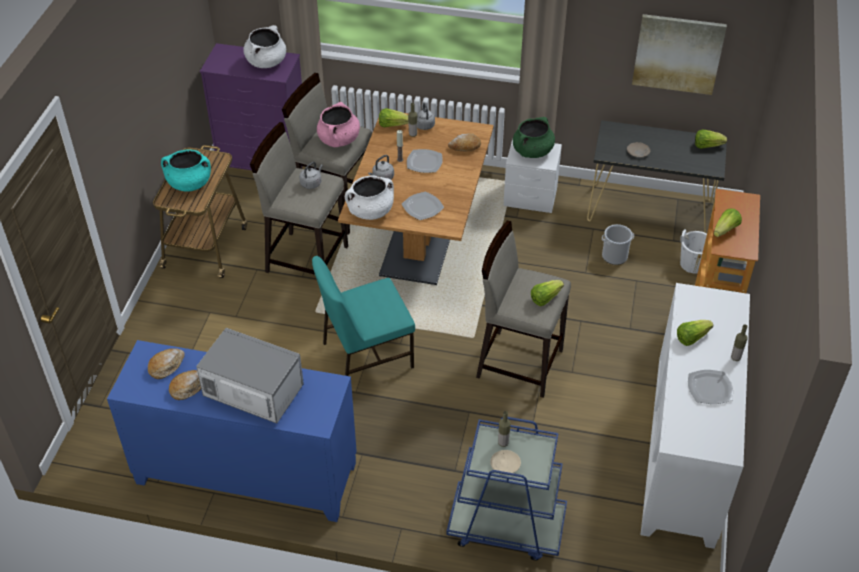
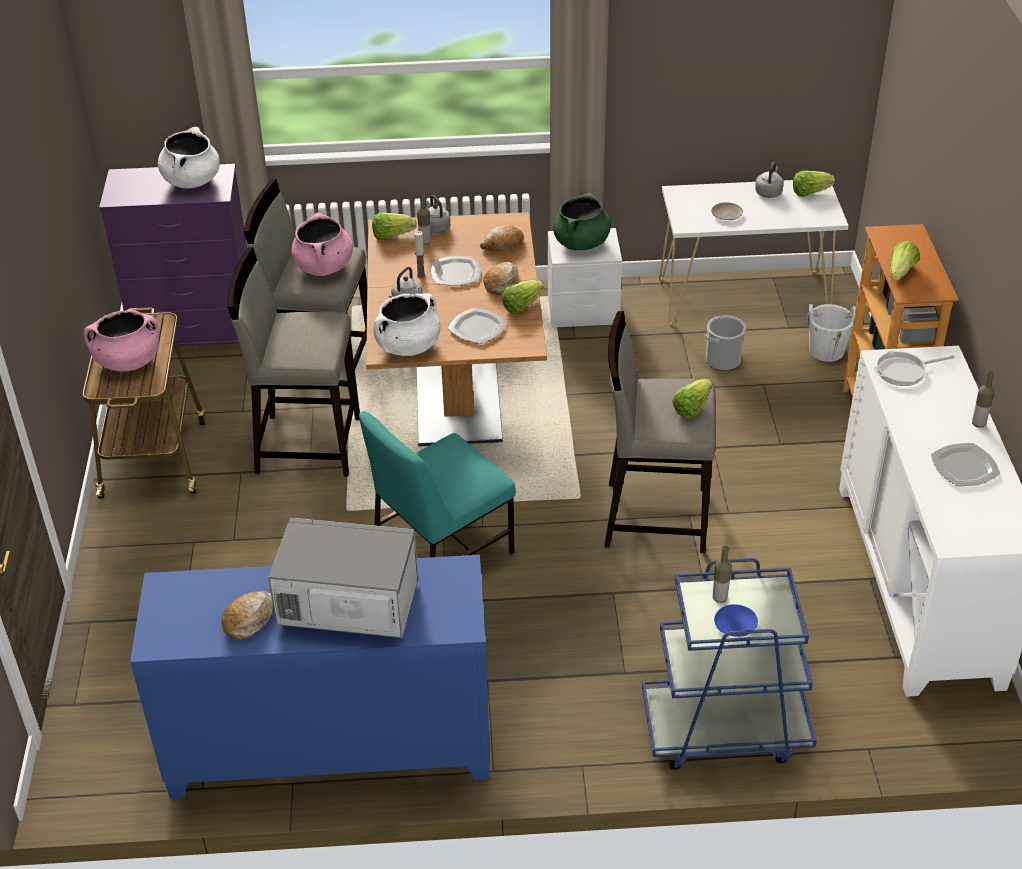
camera: 15 degrees left, 5 degrees down
(166, 366) = (204, 598): bread -> bread (502, 283)
(189, 184) = (128, 361): turquoise cooking pot -> pink cooking pot
(311, 183) = (308, 327): grey kettle -> grey kettle (768, 192)
(505, 464) = (734, 625): beige plate -> blue plate
(650, 210) = (744, 298): black console table -> white console table
(678, 53) = (756, 73): picture -> none
(691, 338) = (912, 411): lettuce -> lettuce (521, 305)
(700, 305) = (904, 371): none -> frying pan

